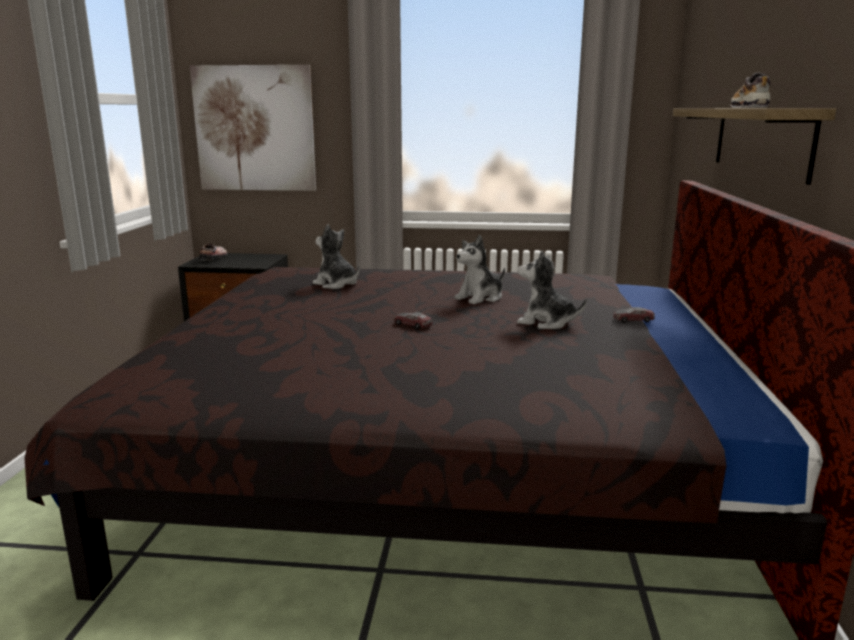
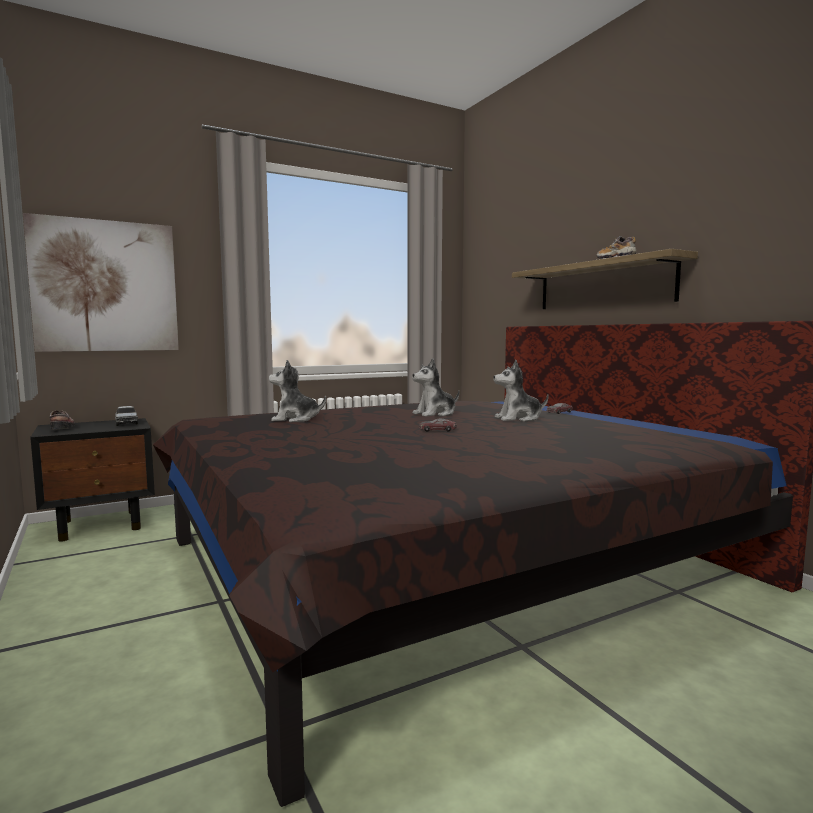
camera: 35 degrees left, 10 degrees down
(262, 259) = (126, 423): none -> toy truck
(480, 298) = (435, 414): plush toy -> plush toy turned 45 degrees clockwise

